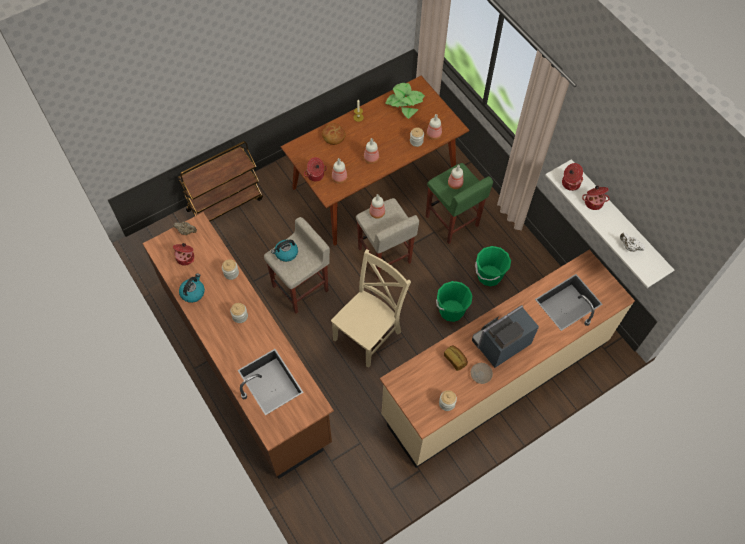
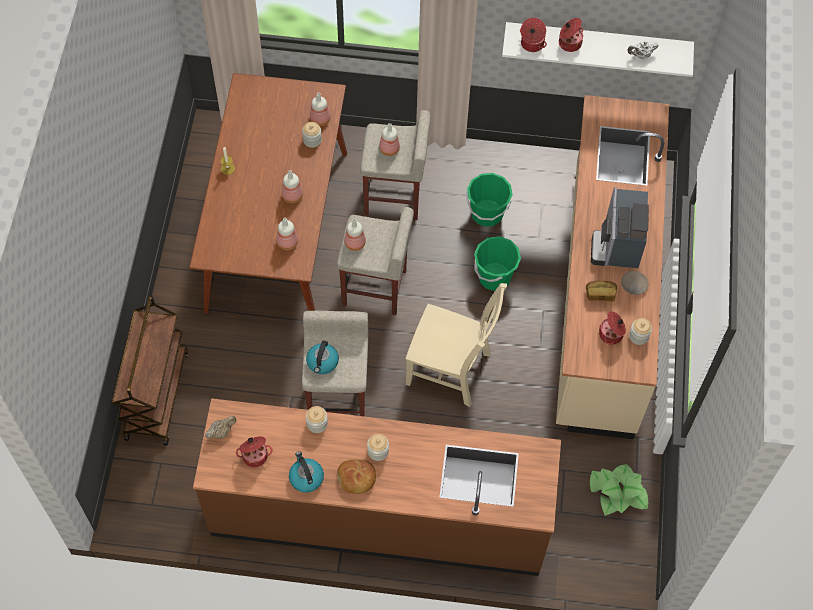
camera: 50 degrees left, 0 degrees up
(315, 175) = (261, 261): cooking pot -> cooking pot (611, 334)
(333, 136) = (228, 209): bread -> bread (356, 478)
(369, 333) = (451, 371): beige chair -> beige chair turned 120 degrees clockwise
(405, 102) = (253, 113): potted plant -> potted plant (617, 492)
(452, 221) = (394, 196): green stool -> beige stool

